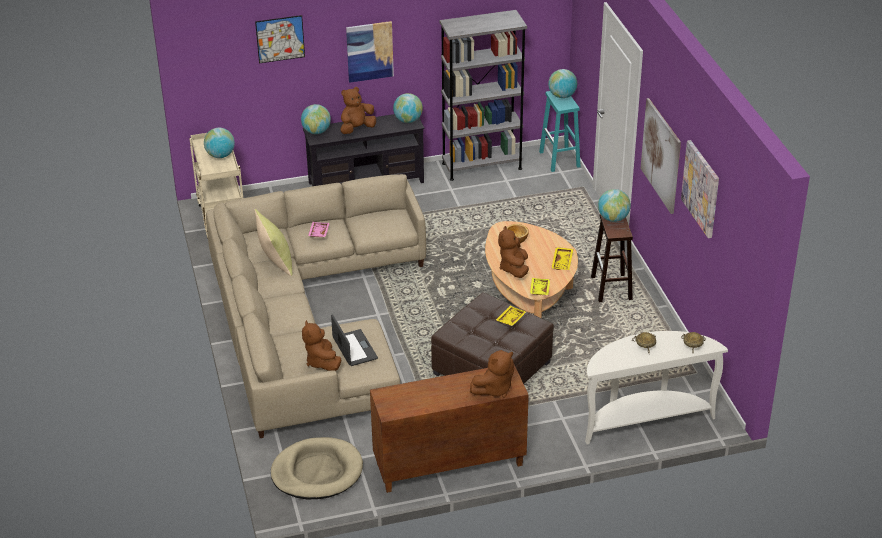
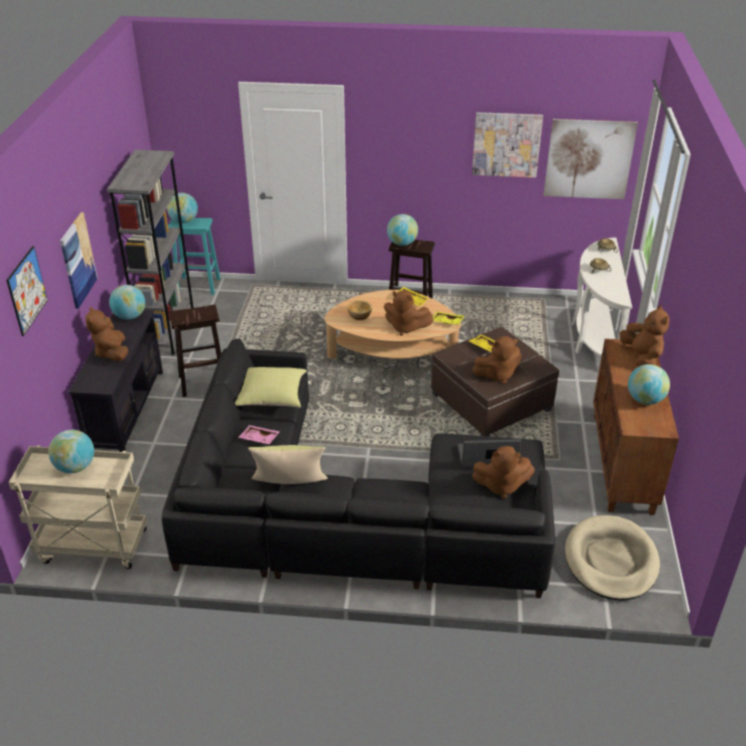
camera: 70 degrees left, 0 degrees up
(307, 320) = (346, 512): beige sofa -> black sofa
(316, 131) = (88, 383): globe -> globe (645, 400)
(371, 225) = (270, 398): none -> yellow pillow
(422, 206) = (202, 383): none -> brown stool
(471, 334) = (497, 374): none -> brown plush toy
(661, 155) = (412, 162): picture -> picture (589, 159)

